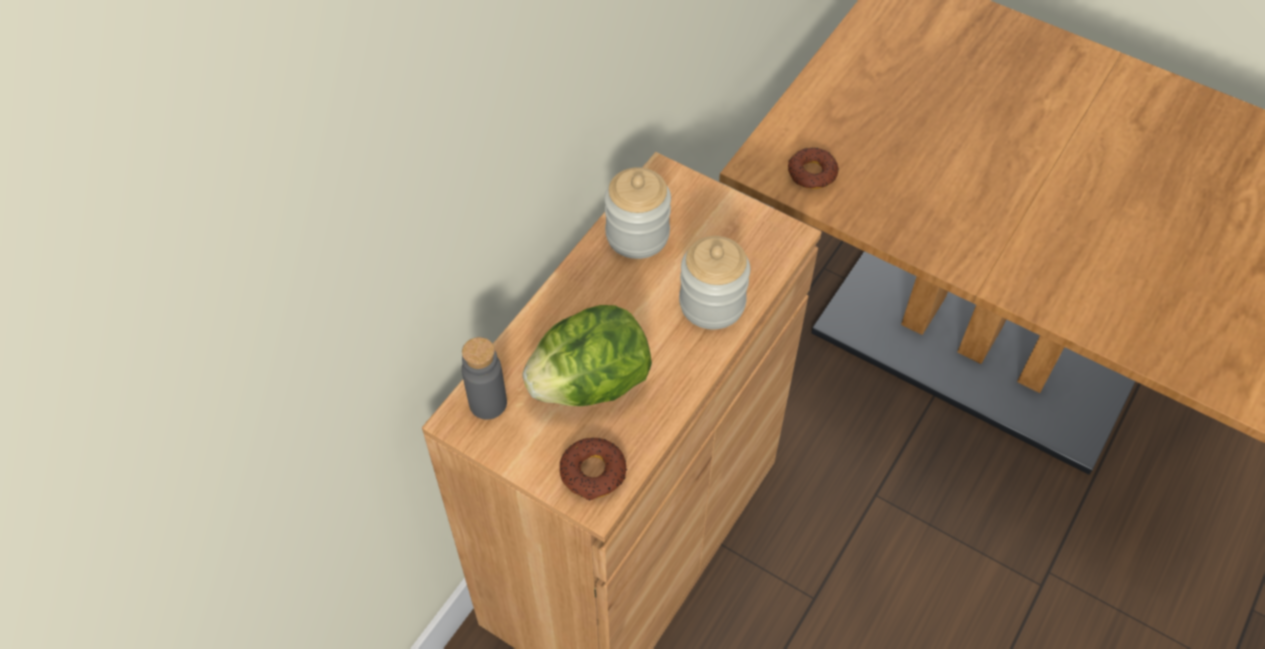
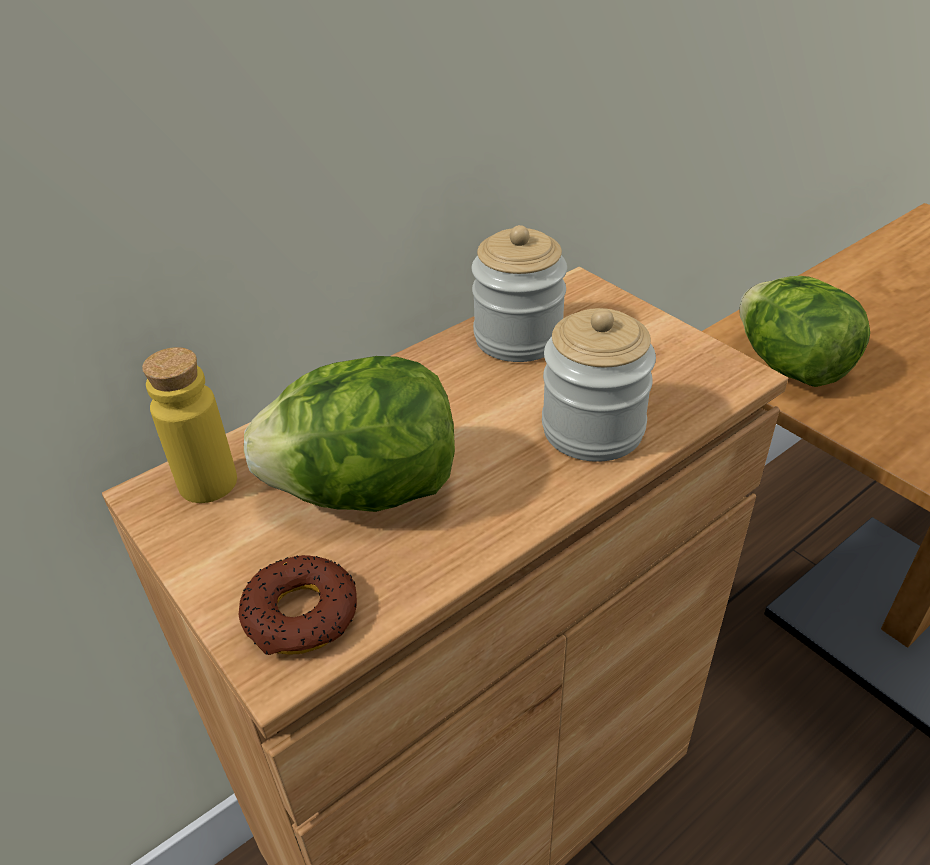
camera: 20 degrees right, 15 degrees down
(488, 403) = (208, 483): grey bottle -> yellow bottle
(811, 173) = (790, 367): donut -> lettuce

